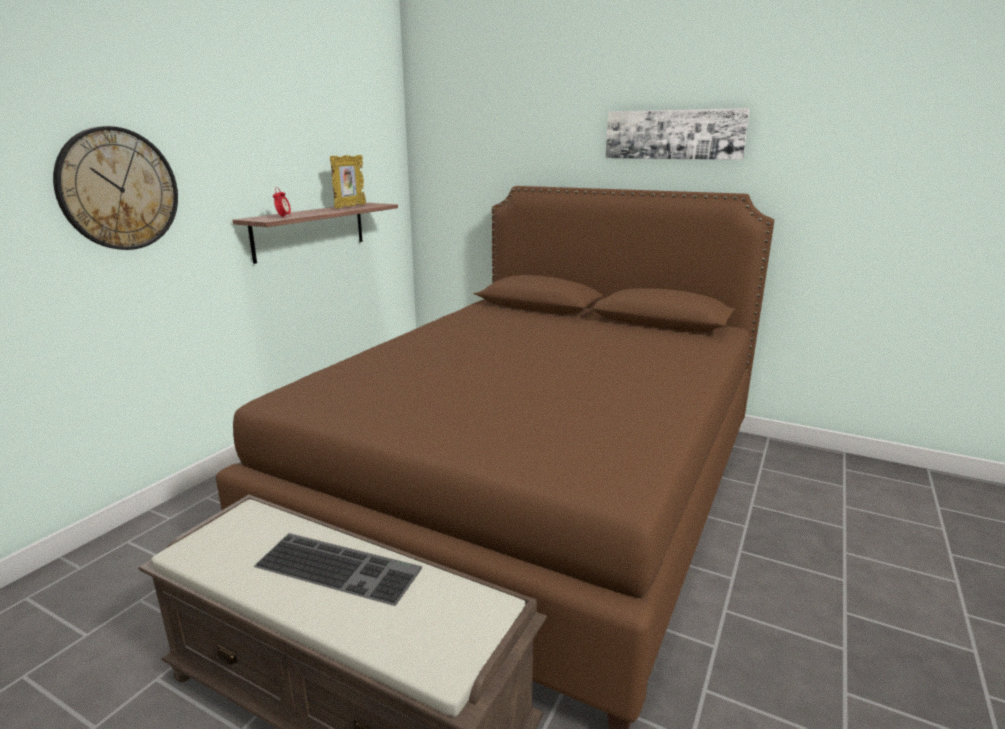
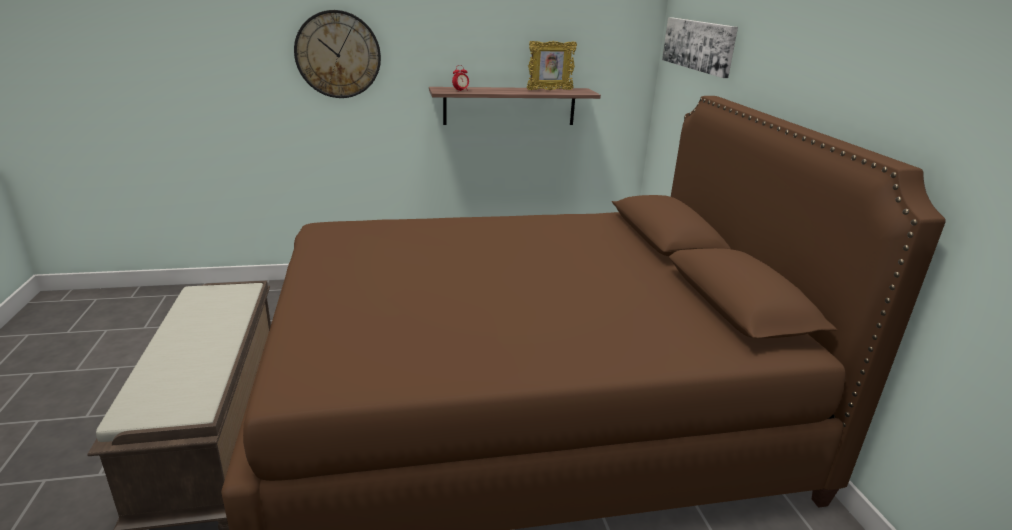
camera: 50 degrees right, 5 degrees up
(341, 566) = (208, 340): keyboard -> none
(674, 134) = (866, 59): picture -> picture (698, 45)

